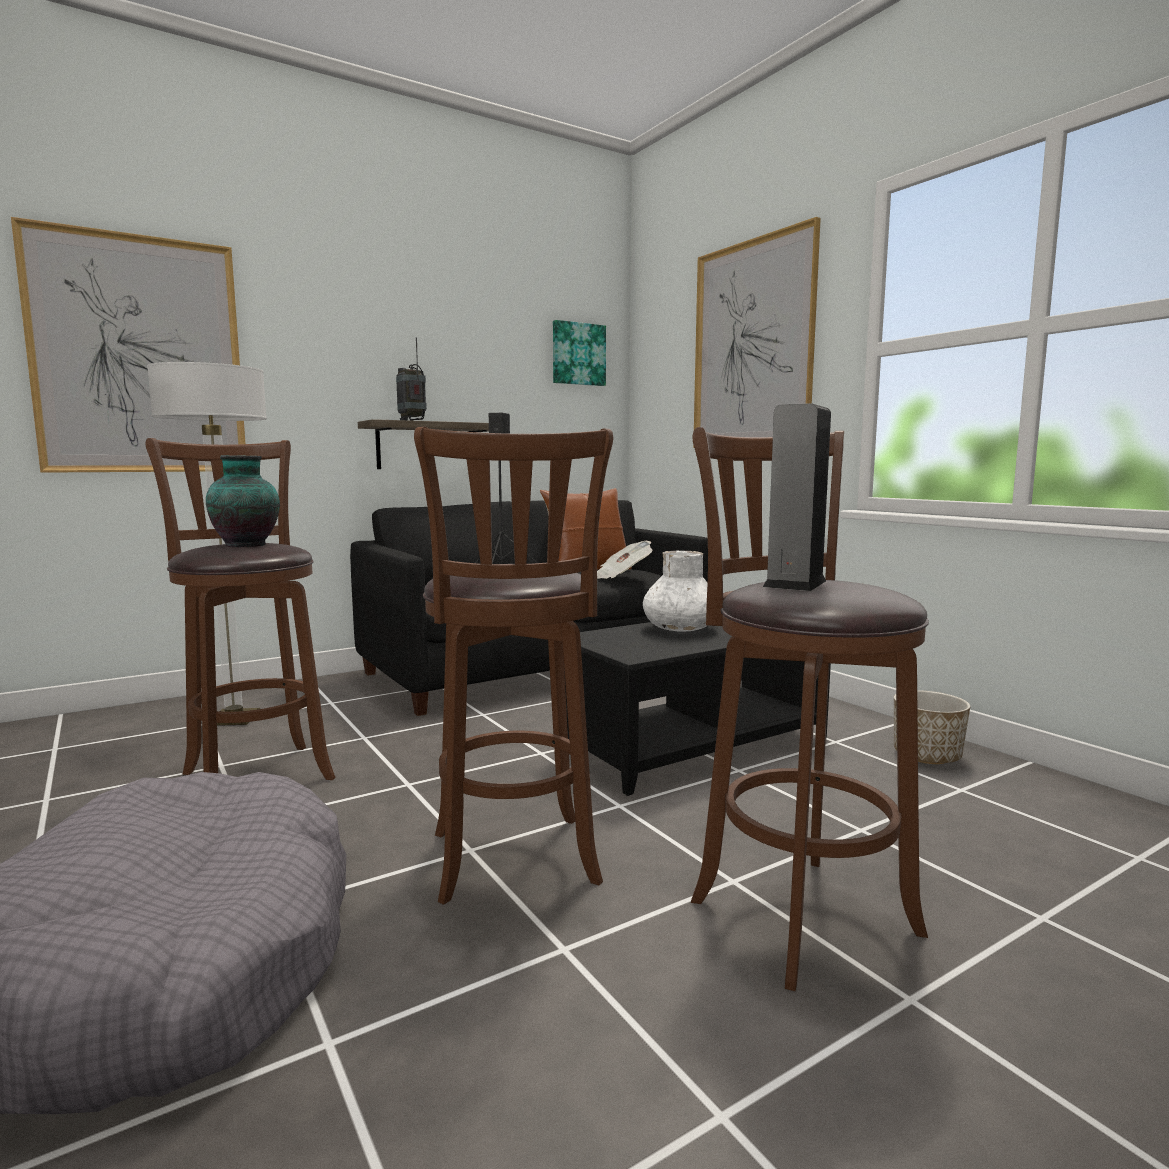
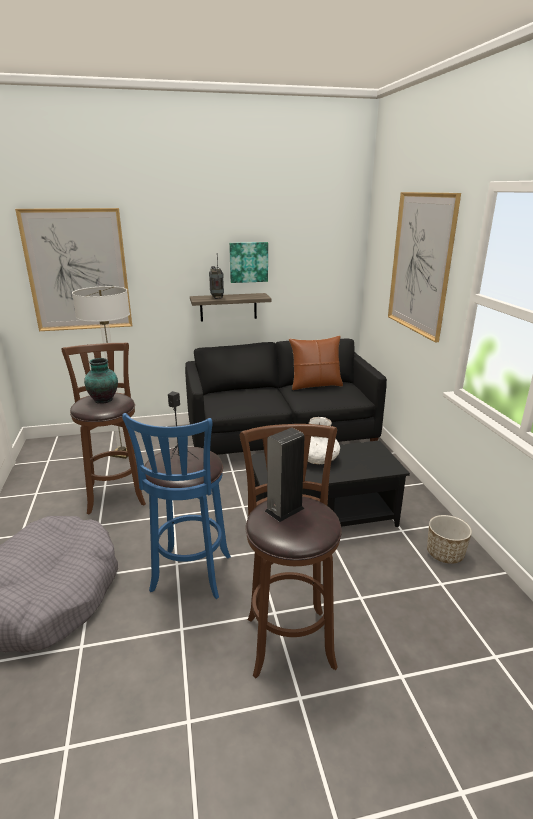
camera: 20 degrees right, 15 degrees up
(515, 863) = (190, 576): brown stool -> blue stool
(578, 354) = (329, 244): picture -> picture (248, 262)
(620, 577) = (327, 397): newspaper -> none

